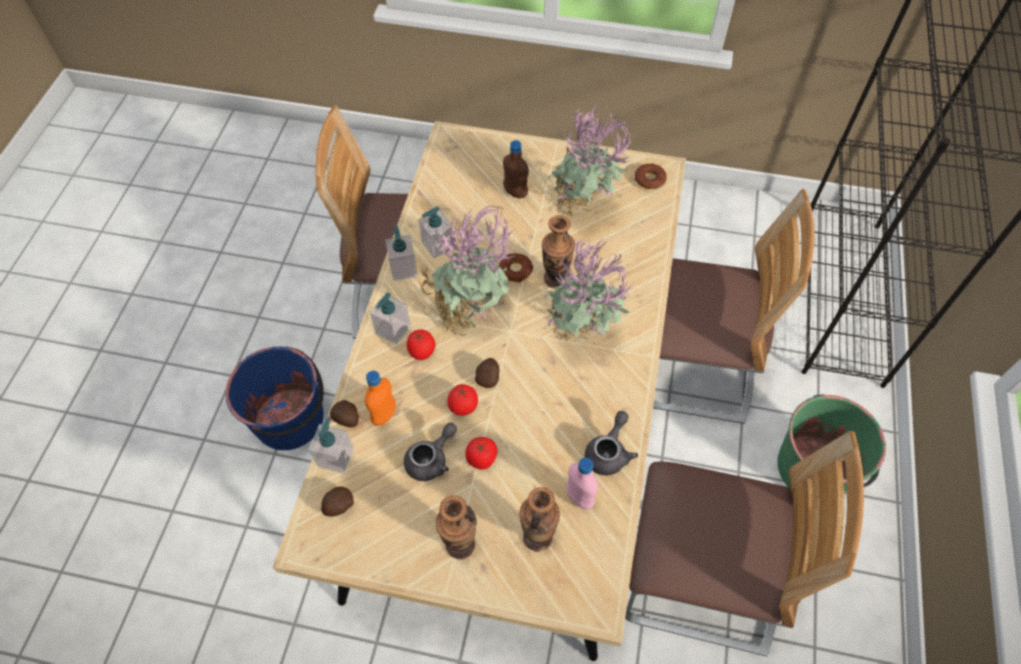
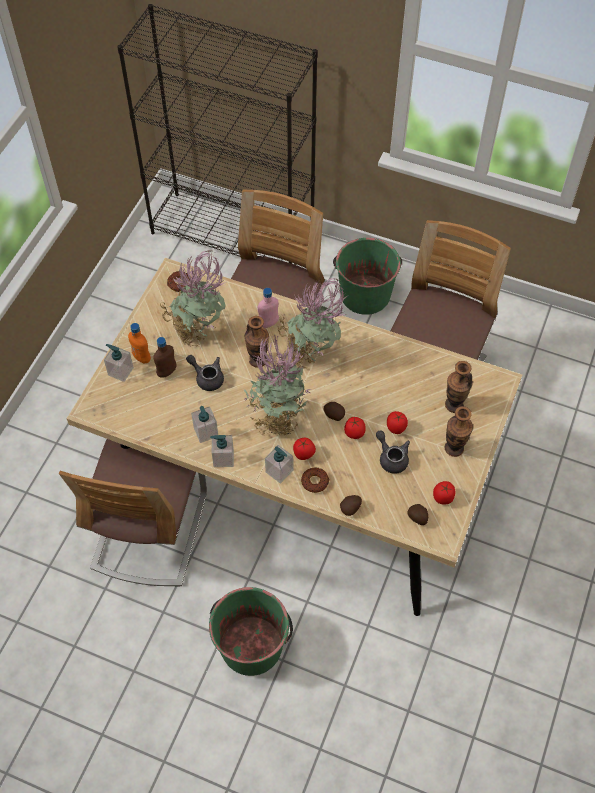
camera: 80 degrees left, 0 degrees up
(291, 419) = (251, 645): blue bucket -> green bucket
(335, 457) = (380, 517): soap dispenser -> soap dispenser (120, 371)
(374, 537) = (443, 498): none -> tomato
(384, 415) = (351, 483): orange bottle -> orange bottle (142, 358)
(515, 270) = (244, 384): donut -> donut (315, 481)
(579, 497) = (431, 378): pink bottle -> pink bottle (268, 323)
(609, 452) = (402, 356): grey teapot -> grey teapot (207, 377)

